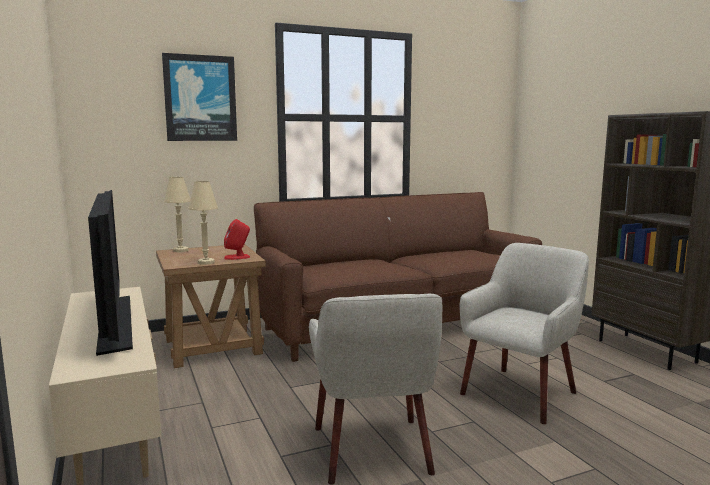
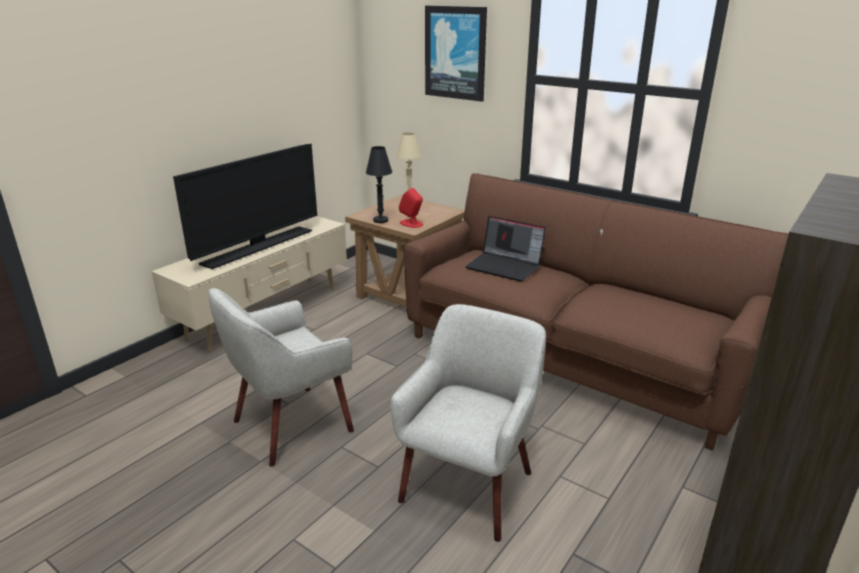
camera: 60 degrees right, 15 degrees up
(206, 262) = (380, 220): beige table lamp -> black table lamp
(346, 263) = (505, 266): none -> laptop
(520, 393) = (469, 486): beige armchair -> beige armchair turned 75 degrees counterclockwise

